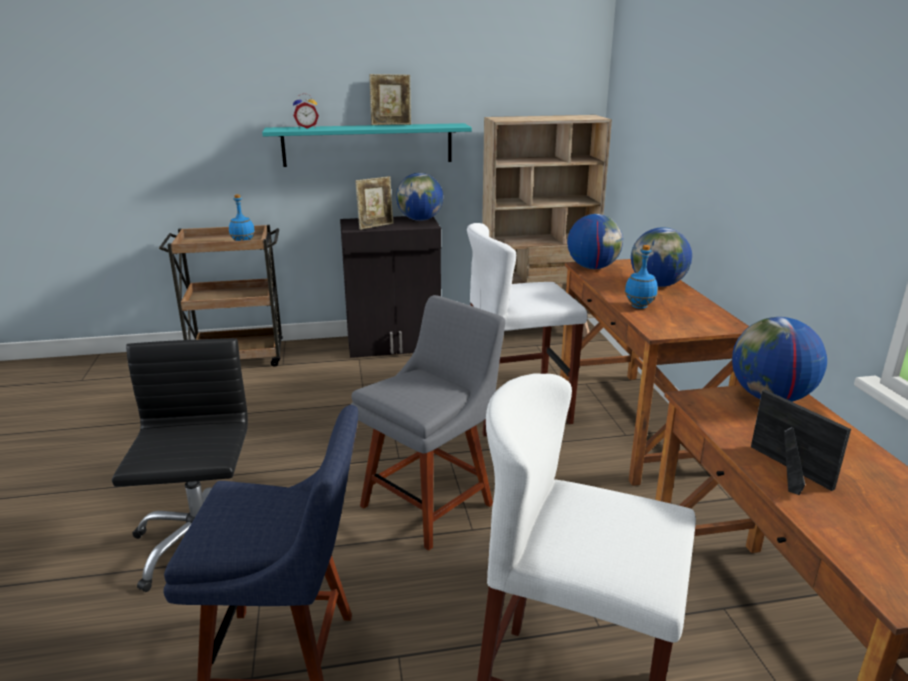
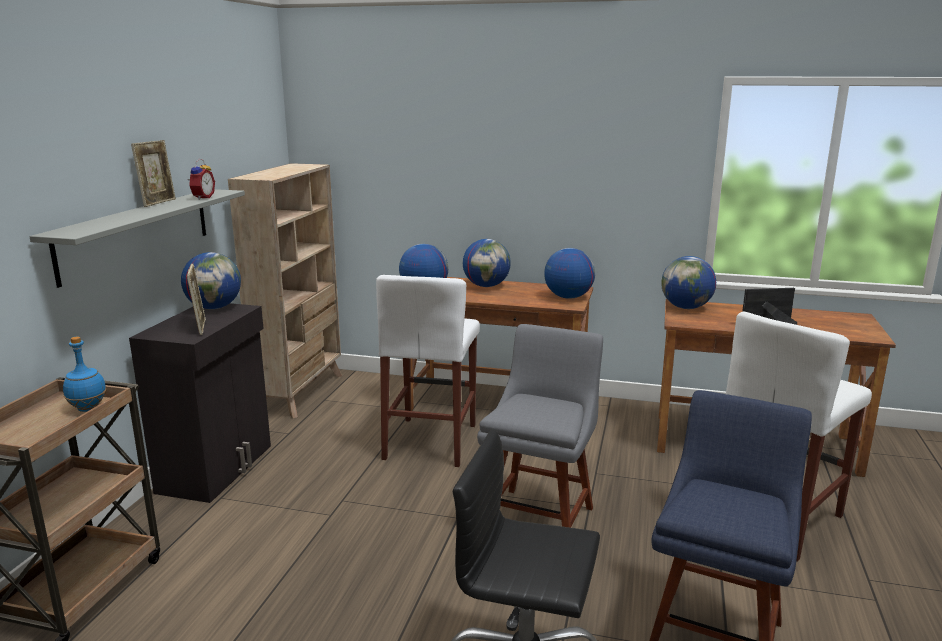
camera: 65 degrees left, 5 degrees down
(306, 127) = (92, 224): alarm clock -> alarm clock (202, 198)
(368, 144) = (137, 233): turquoise shelf -> grey shelf
(431, 502) = (540, 517): grey chair -> grey chair turned 45 degrees clockwise
(638, 307) = (523, 299): blue bottle -> none
(687, 325) = (568, 297): none -> globe

